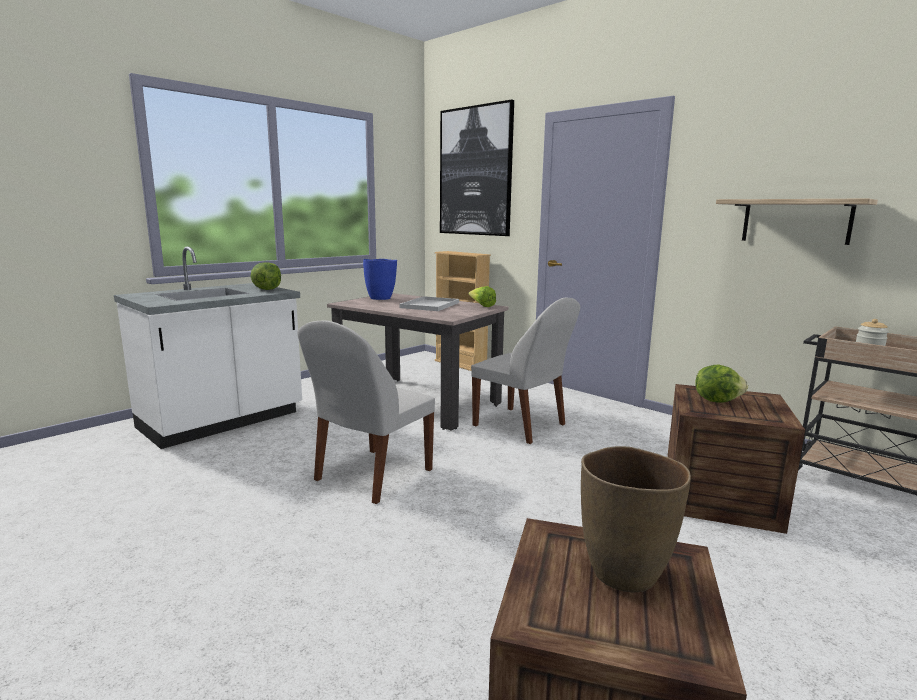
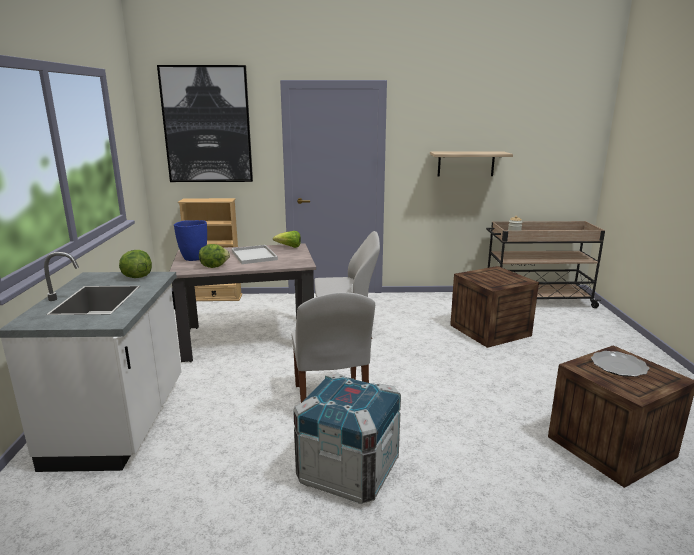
camera: 45 degrees left, 5 degrees up
(255, 537) = (348, 471): none -> crate
(623, 572) = (618, 366): brown vase -> plate
(716, 400) = (487, 278): lettuce -> lettuce (214, 266)

